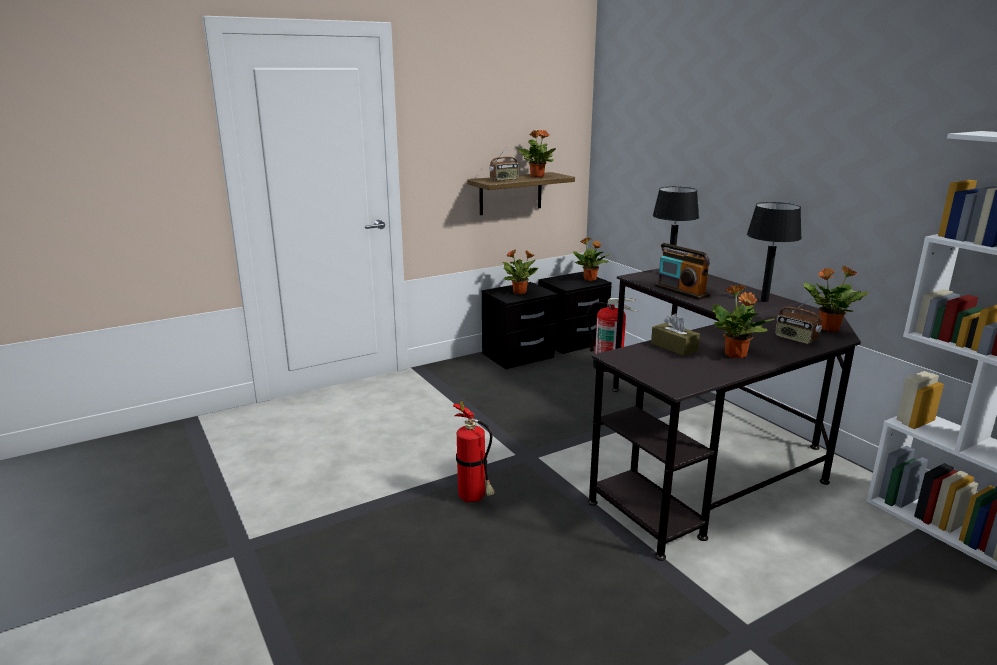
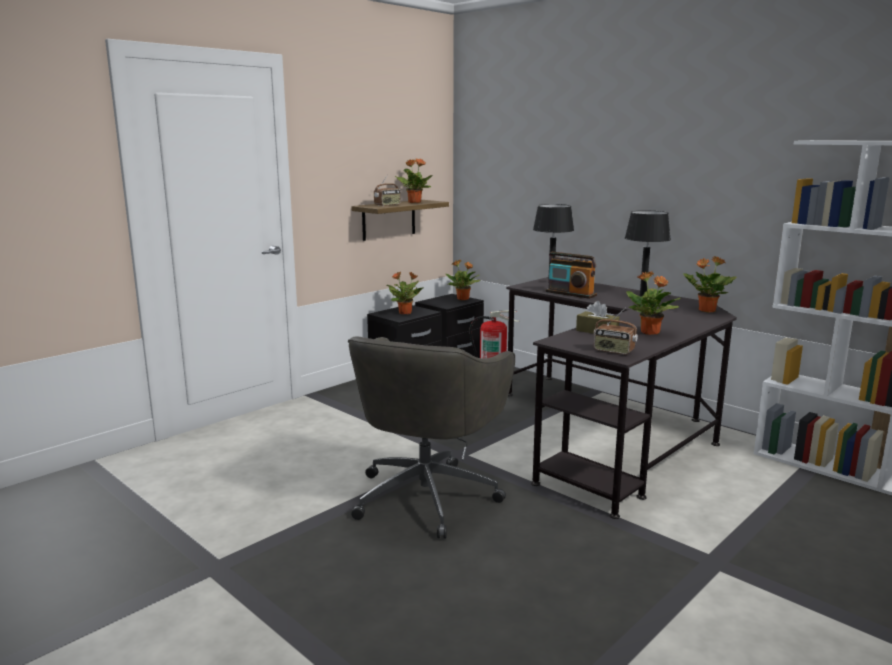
camera: 15 degrees left, 5 degrees down
(474, 499) = (427, 495): fire extinguisher -> grey office chair
(795, 339) = (687, 319): radio -> radio (613, 351)

